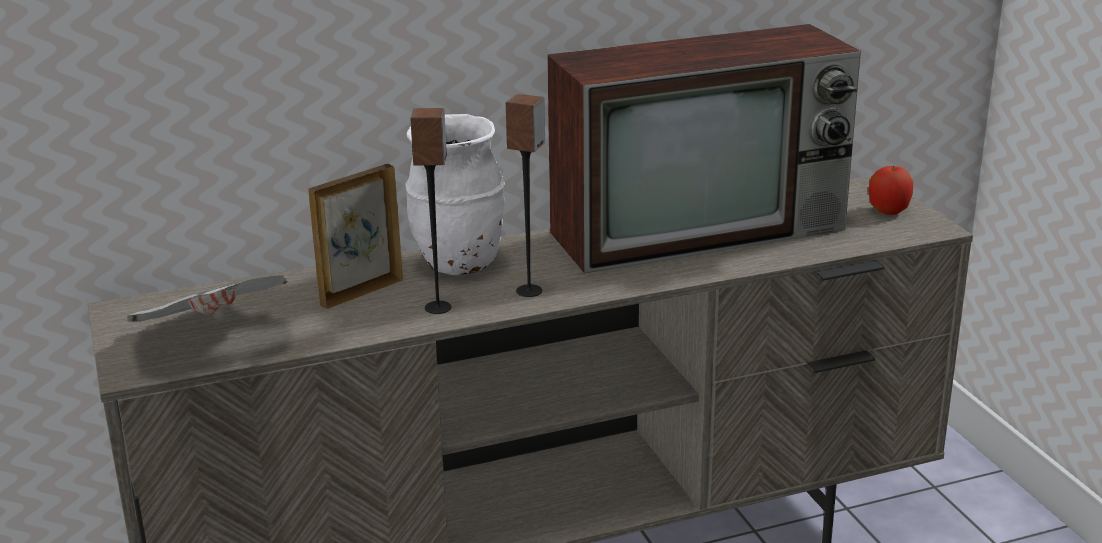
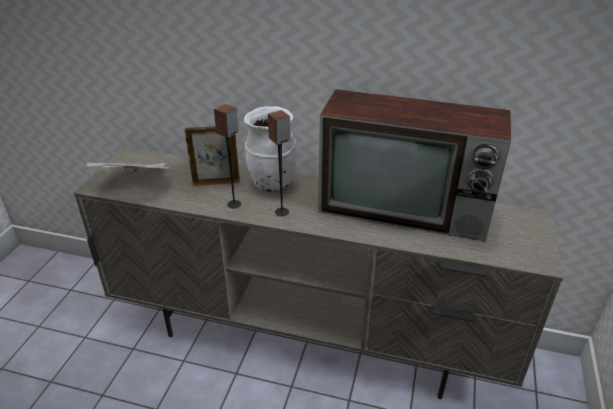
camera: 35 degrees right, 10 degrees up
(888, 210) = (528, 239): apple -> none

